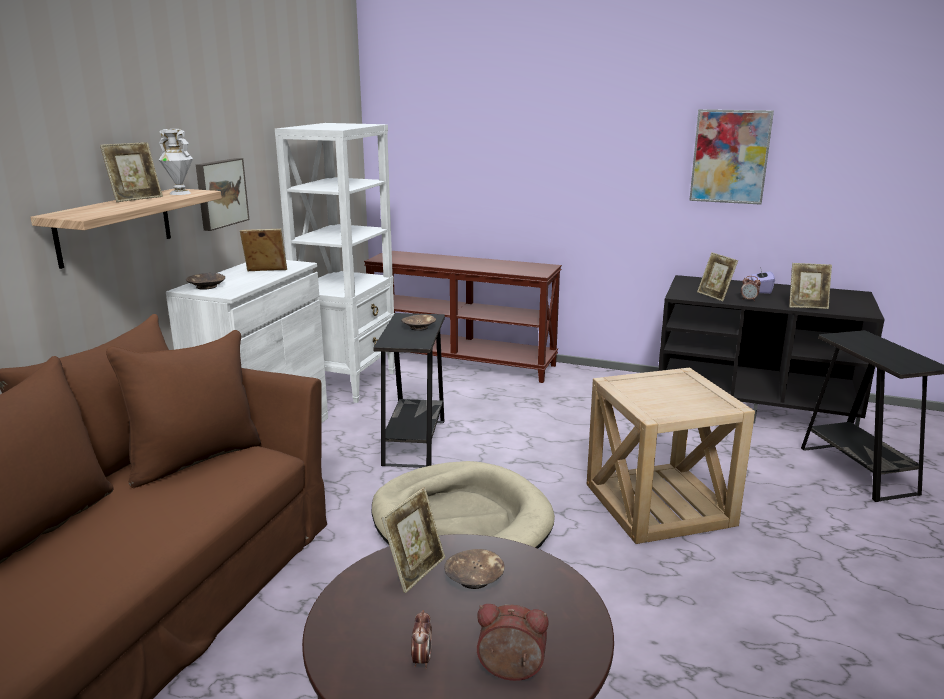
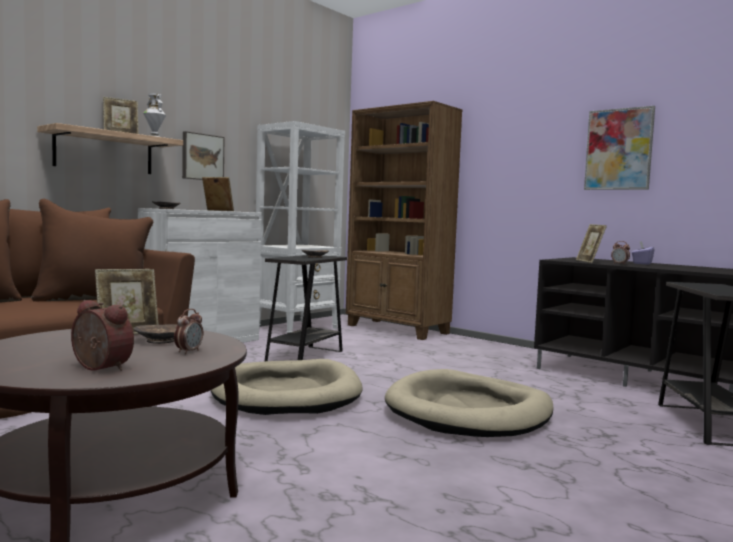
camera: 20 degrees right, 15 degrees down
(422, 659) = (50, 356): alarm clock -> alarm clock (188, 352)
(463, 361) = (397, 329): brown console table -> brown bookcase
(659, 504) = (468, 411): beige side table -> beige dog bed
(807, 306) = (674, 268): picture frame -> none

